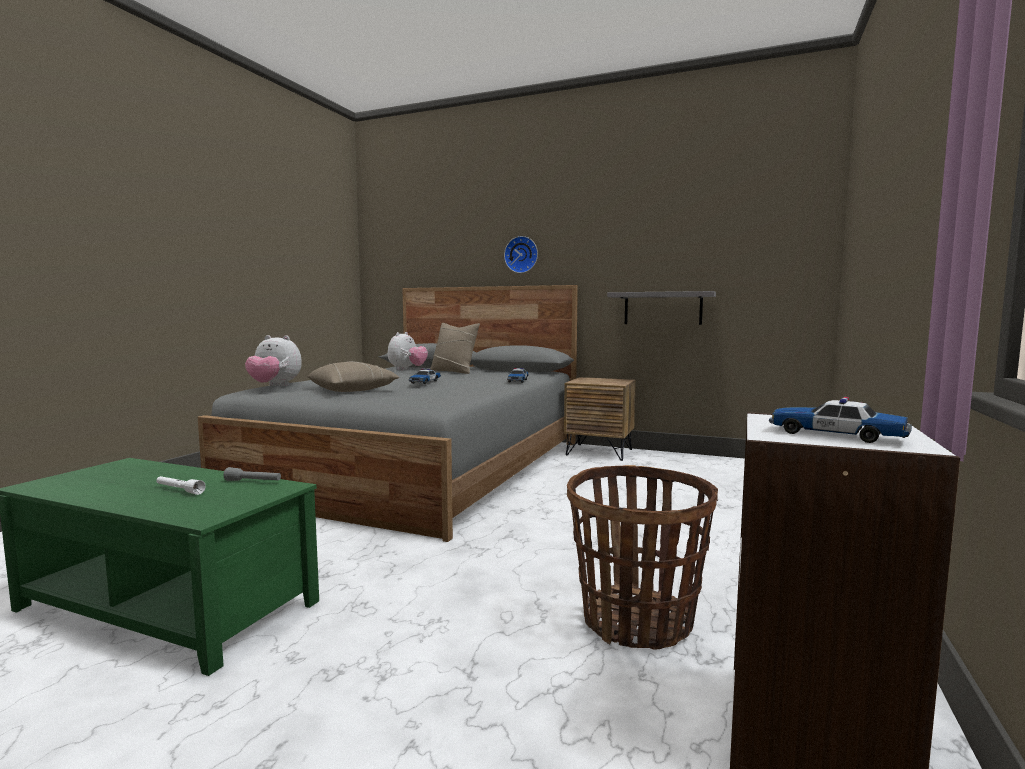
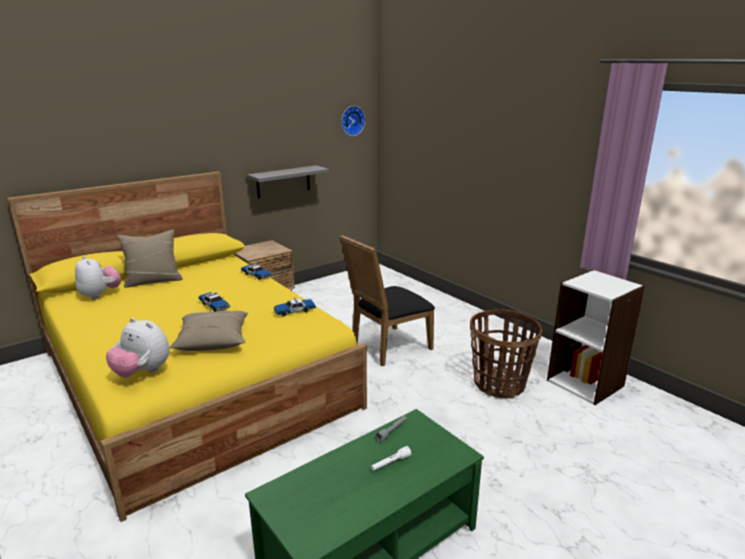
camera: 60 degrees left, 15 degrees up
(274, 386) = (142, 372): plush toy -> plush toy turned 75 degrees clockwise
(423, 467) = (194, 378): grey bed -> yellow bed
(521, 255) = (157, 146): wall clock -> wall clock (352, 120)
(608, 520) = (387, 348): none -> black chair
(836, 435) = (610, 286): toy car -> toy car (294, 311)

